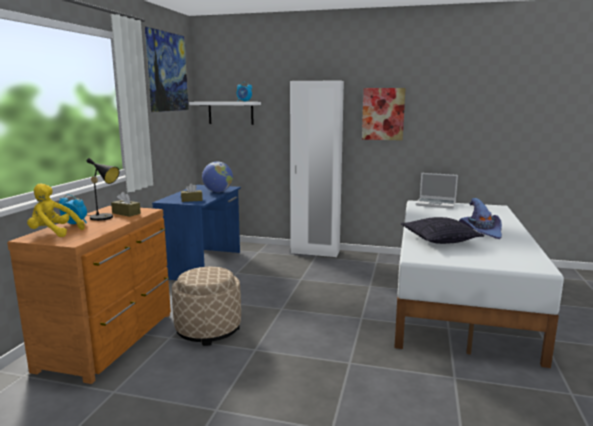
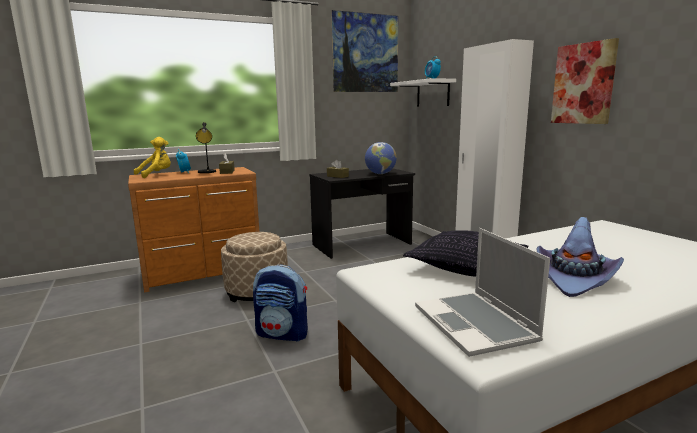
camera: 50 degrees right, 0 degrees up
(53, 233) = (156, 175): yellow plush toy -> yellow plush toy turned 75 degrees clockwise
(203, 264) = (362, 245): blue desk -> black desk
(302, 343) = (283, 333): none -> backpack
(436, 204) = (633, 232): laptop -> laptop (476, 325)

